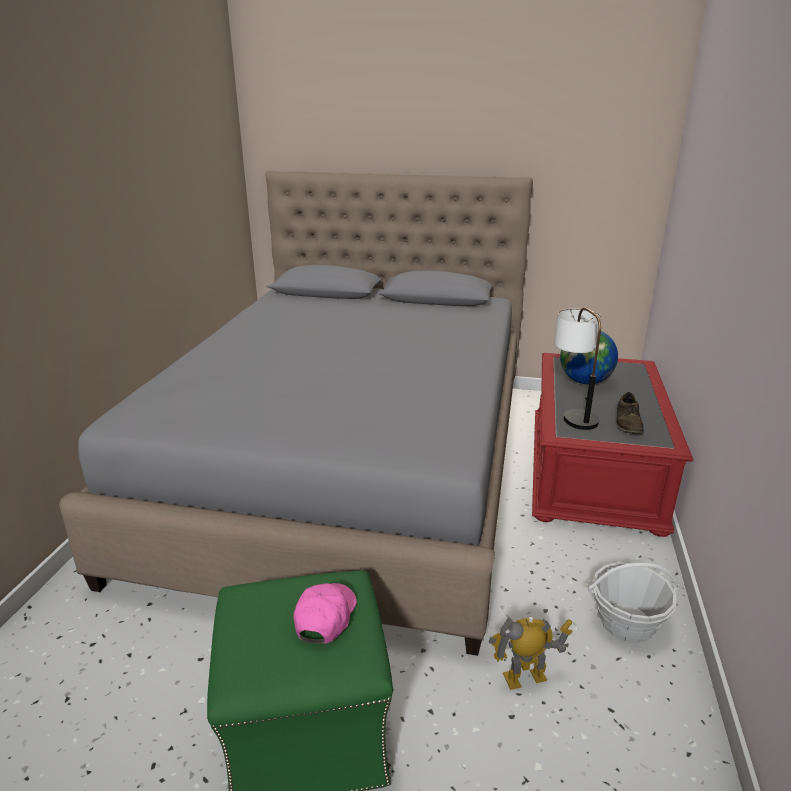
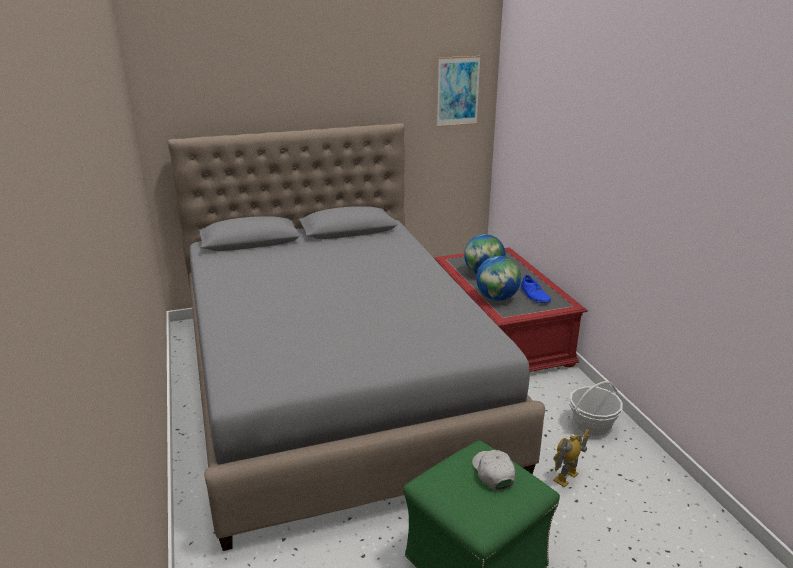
camera: 30 degrees left, 0 degrees up
(325, 617) = (493, 473): pink cap -> white cap
(572, 412) = (497, 298): table lamp -> globe
(618, 142) = (458, 91): none -> picture
(628, 422) = (534, 296): brown shoe -> blue shoe

